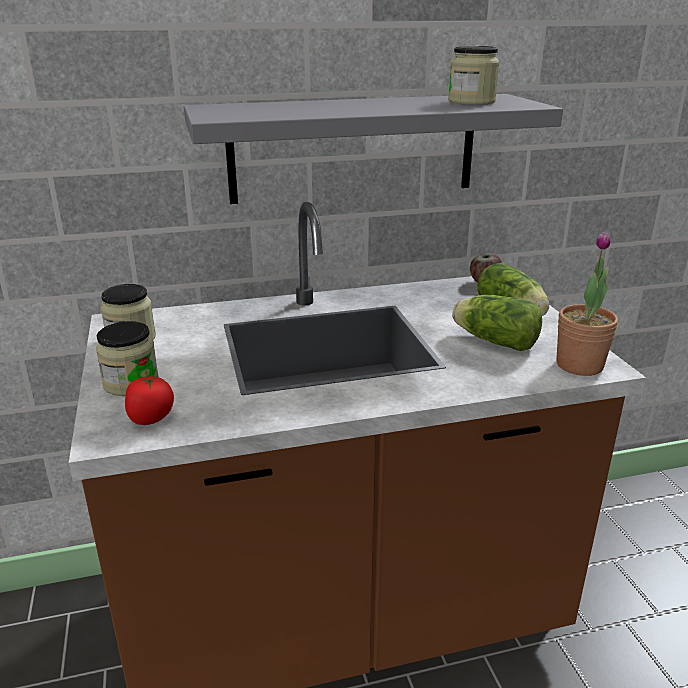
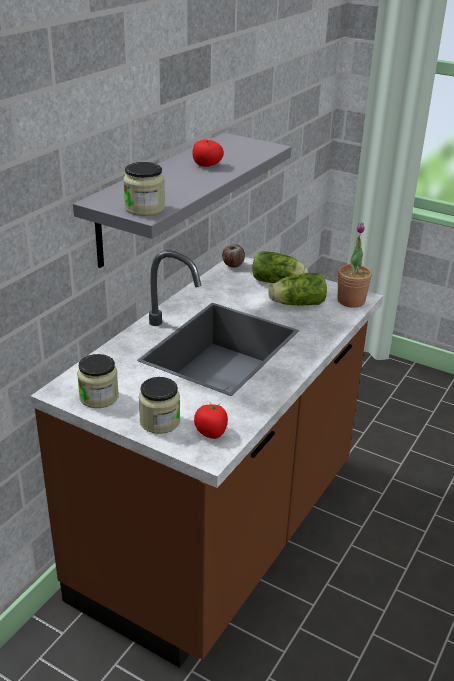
camera: 45 degrees left, 5 degrees up
(401, 104) = (207, 165): none -> tomato
(471, 101) = (233, 150): jar -> jar (144, 208)

